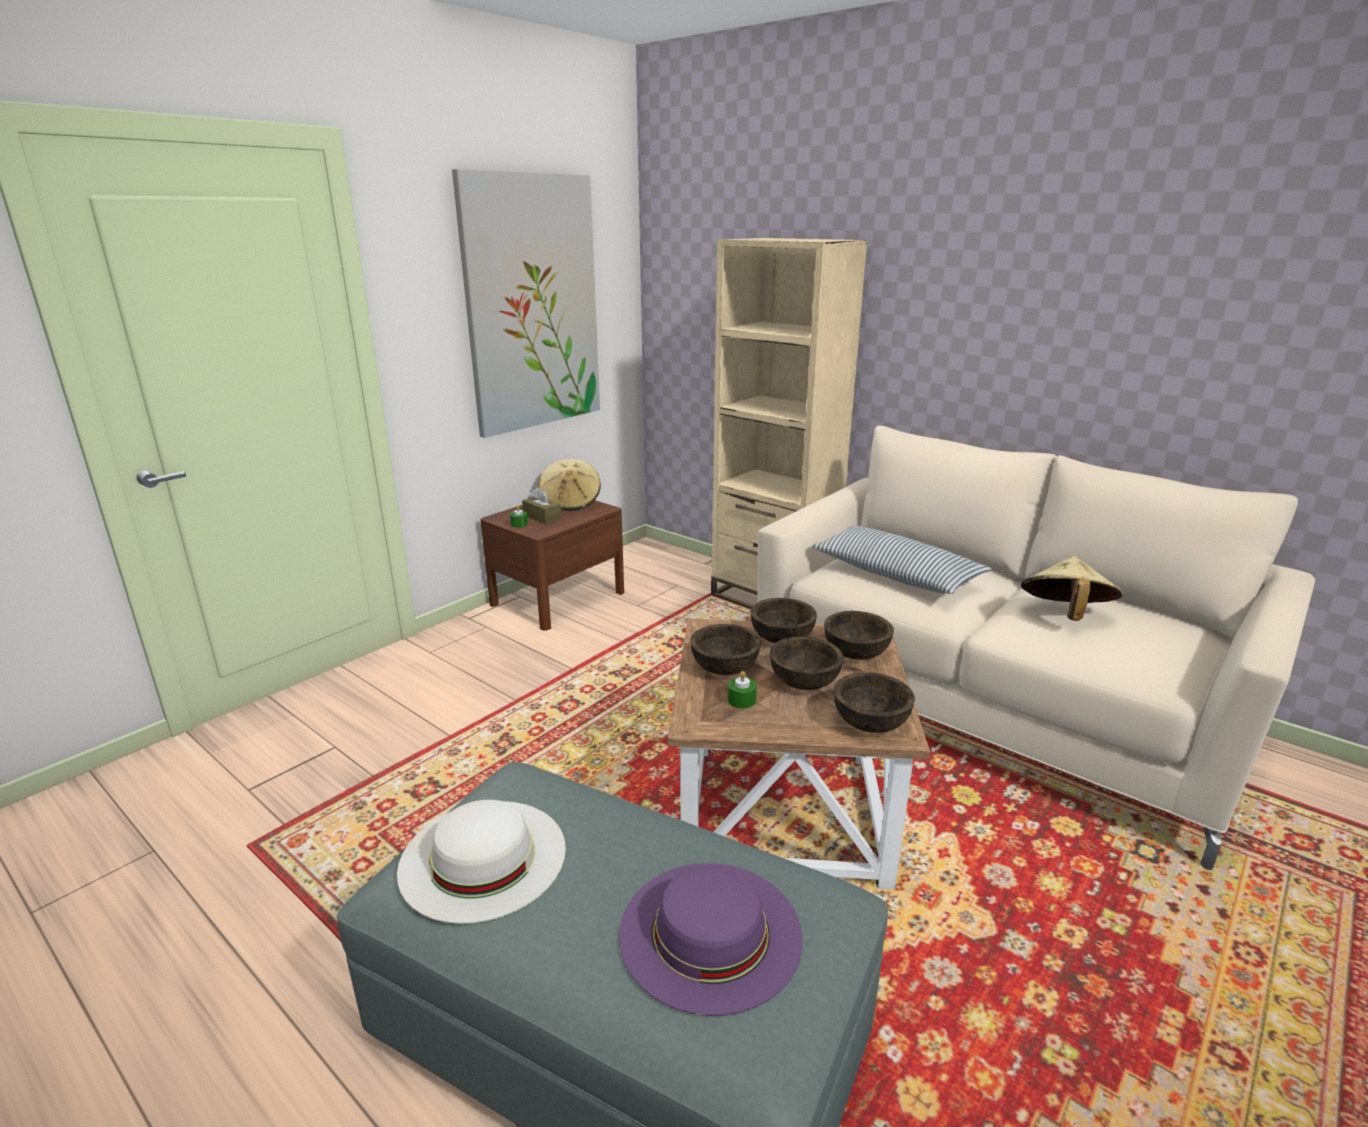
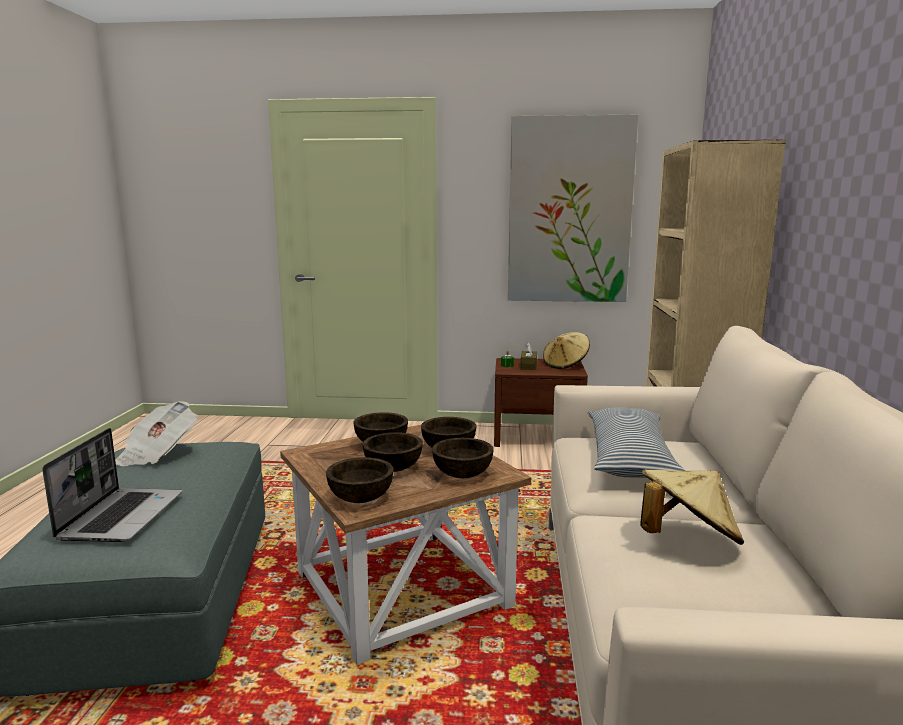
camera: 55 degrees right, 10 degrees down
(483, 858) = (157, 454): white hat -> newspaper
(710, 932) = (122, 516): purple hat -> laptop
(741, 700) = (345, 457): green candle -> none

